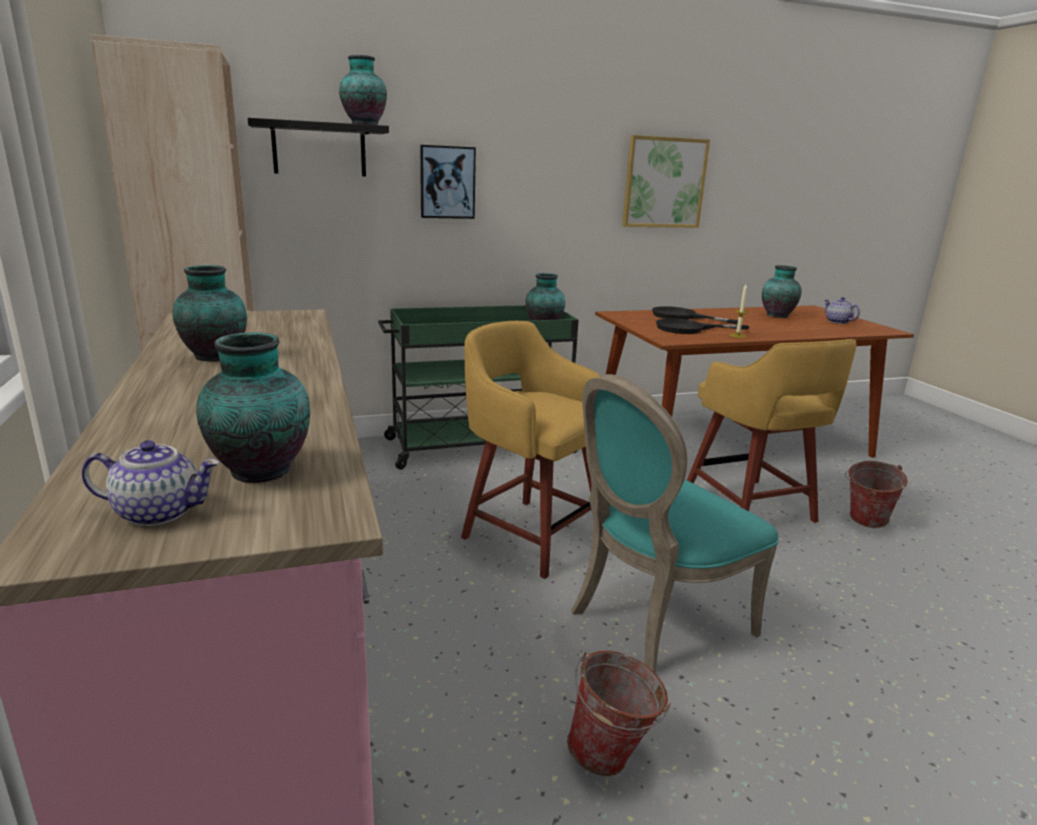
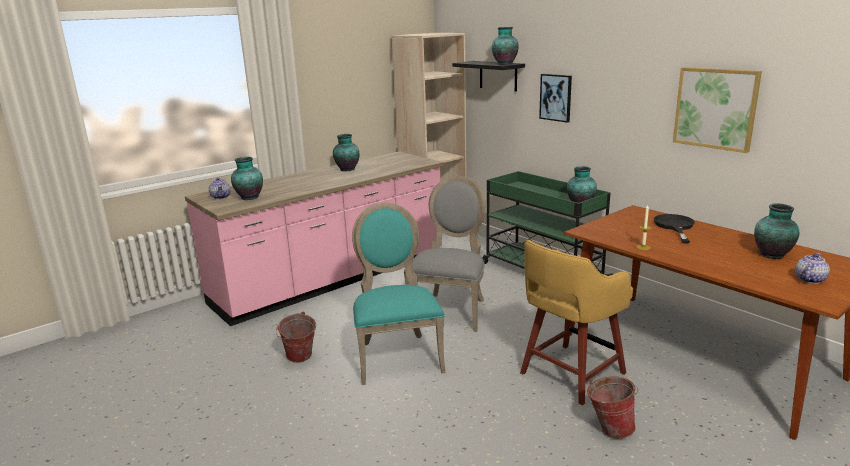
camera: 70 degrees right, 0 degrees up
(530, 534) = (451, 310): yellow stool -> grey chair
(653, 621) = (397, 355): turquoise chair -> turquoise chair turned 45 degrees clockwise
(688, 329) = (633, 232): black frying pan -> none

